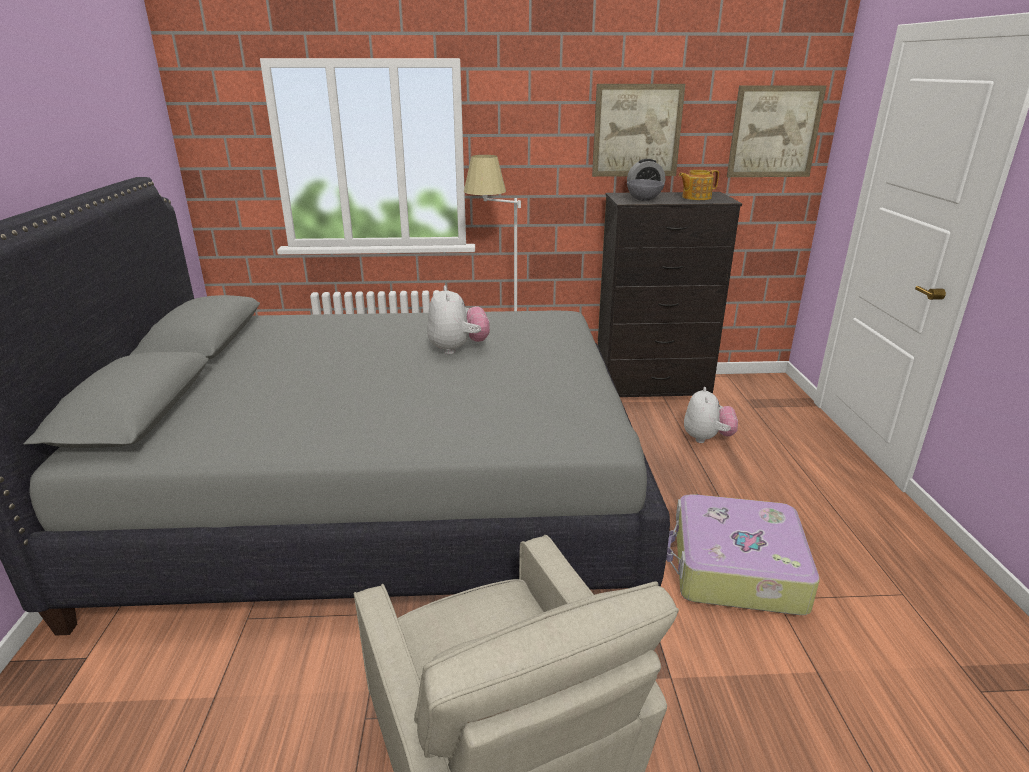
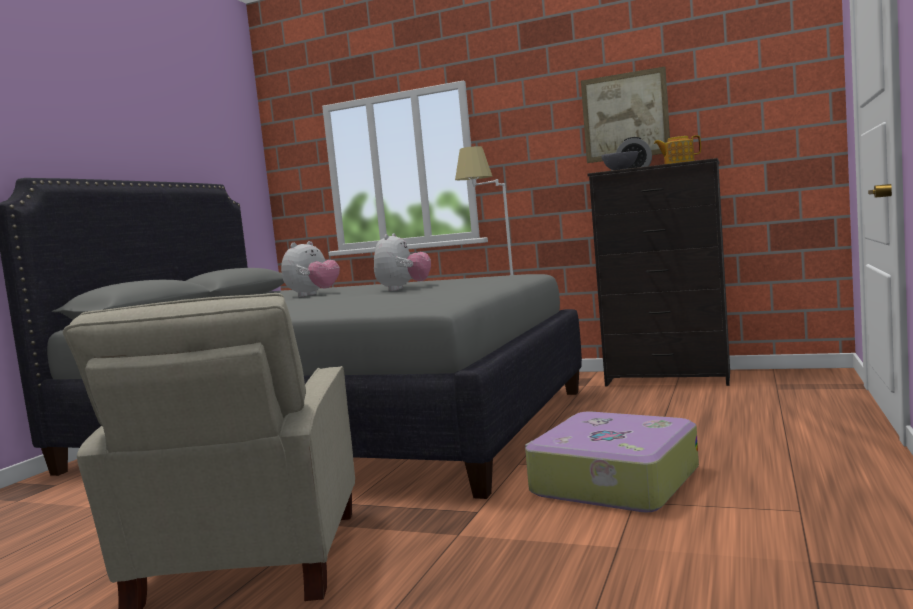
camera: 25 degrees right, 20 degrees down
(707, 438) = (691, 406): plush toy -> plush toy (313, 295)
(774, 132) = (772, 96): picture -> none

